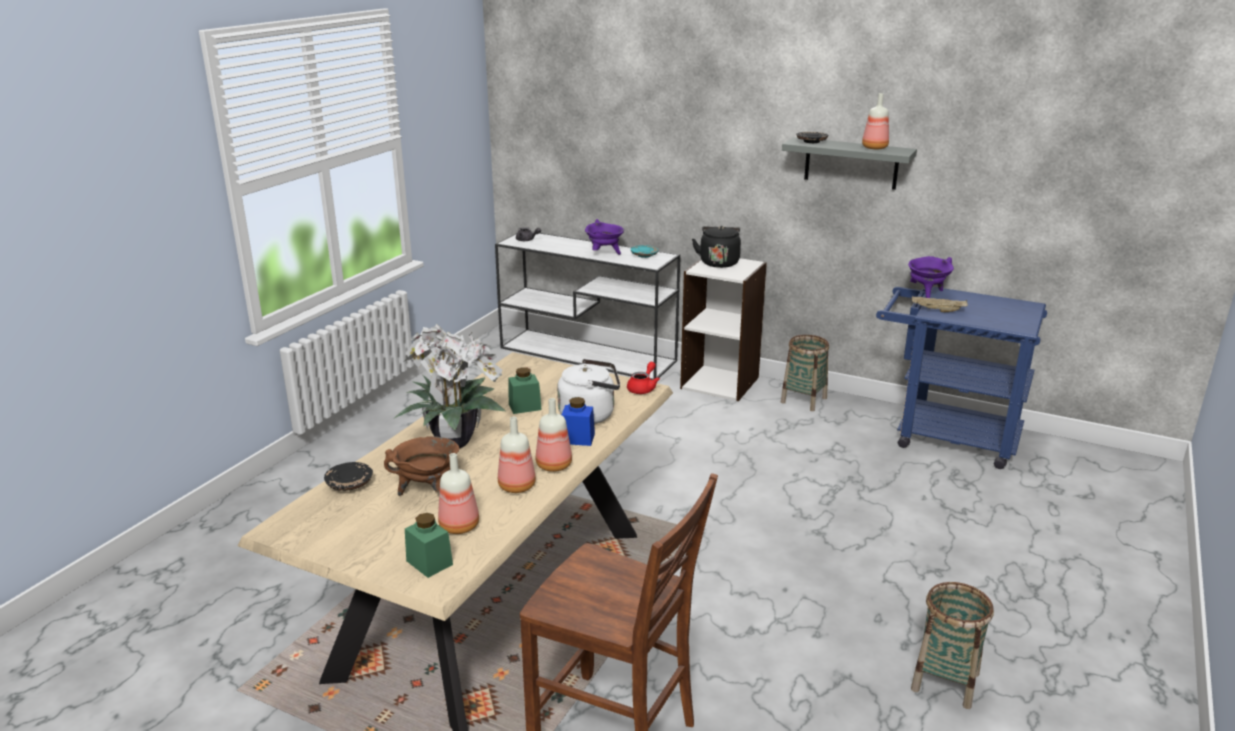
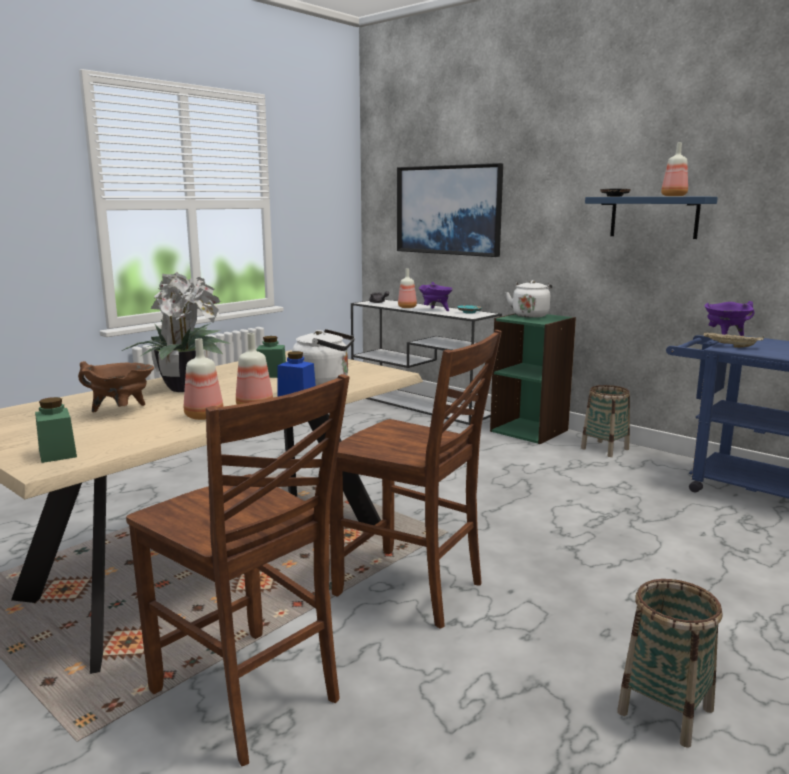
camera: 15 degrees right, 10 degrees down
(350, 483) = (63, 402): black plate -> none
(460, 525) = (119, 434): bottle -> bottle (407, 307)
(609, 133) = (448, 210): none -> picture
(643, 388) = (392, 373): red teapot -> none
(698, 602) = (412, 589): none -> brown chair
(718, 262) = (530, 315): black kettle -> white kettle
(720, 382) = (529, 430): white bookcase -> green bookcase
(851, 163) = (654, 217): grey shelf -> blue shelf

